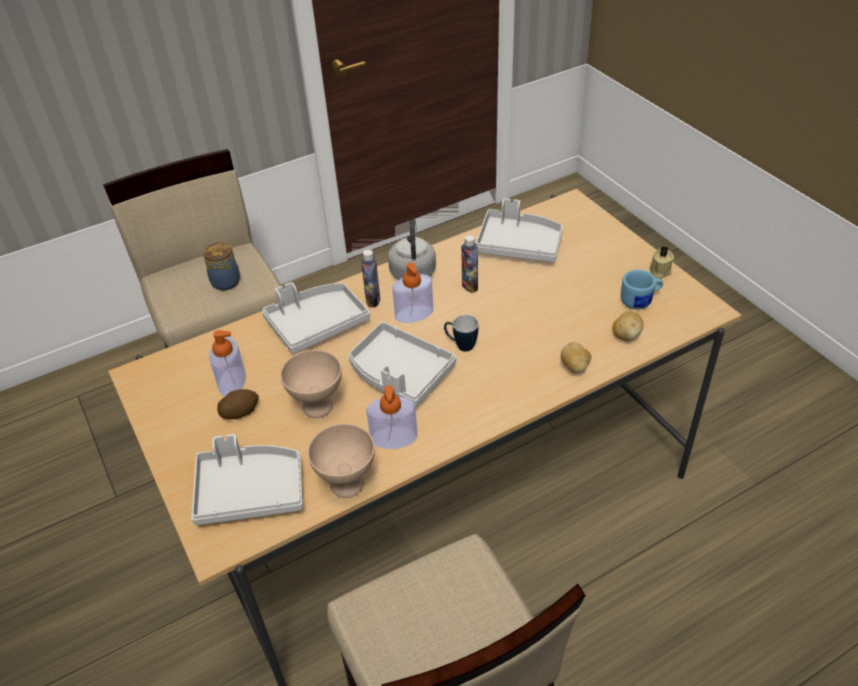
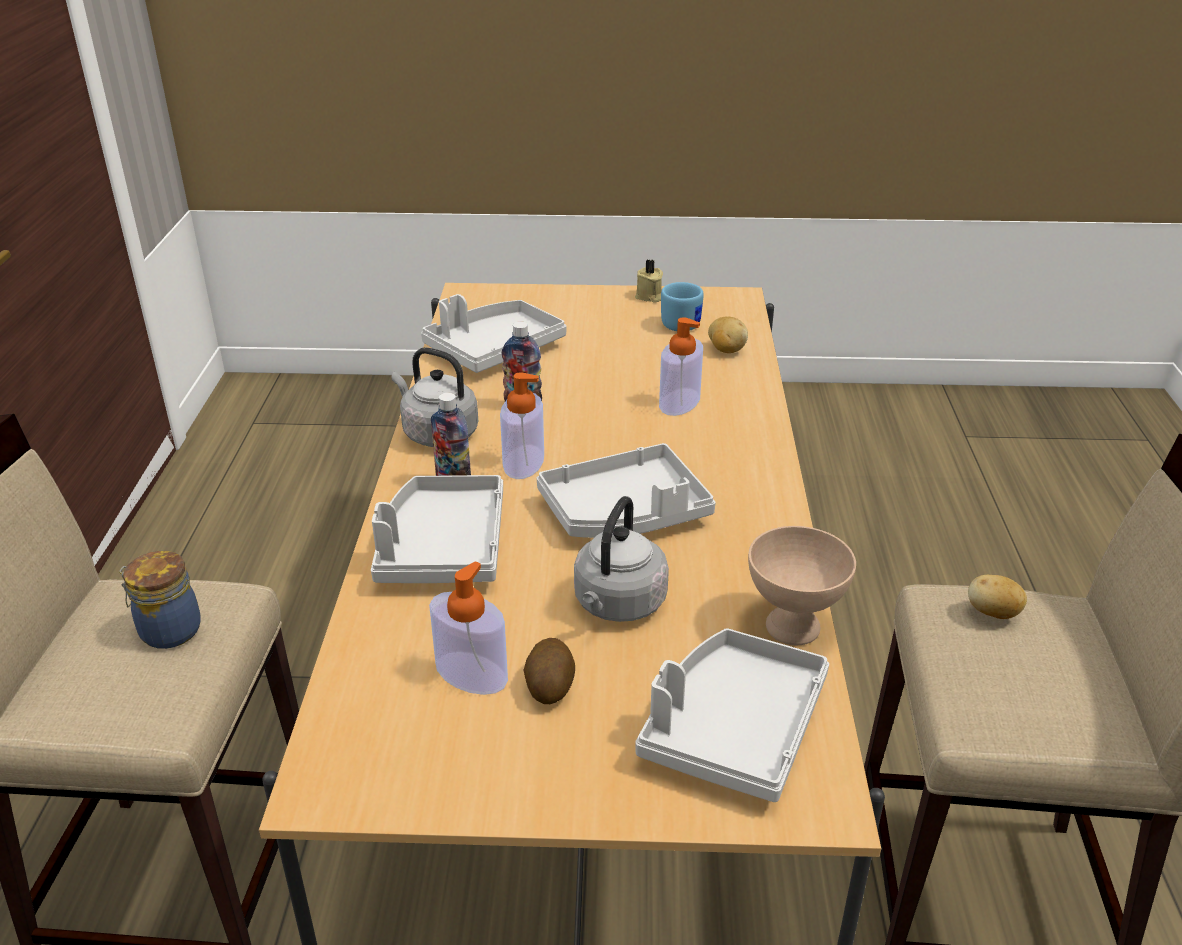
camera: 60 degrees left, 10 degrees down
(317, 407) = (618, 605): beige bowl -> grey kettle
(394, 438) = (741, 559): soap dispenser -> soap dispenser (679, 402)
(461, 345) = (625, 451): mug -> none
(575, 367) = (743, 395): potato -> potato (992, 613)

